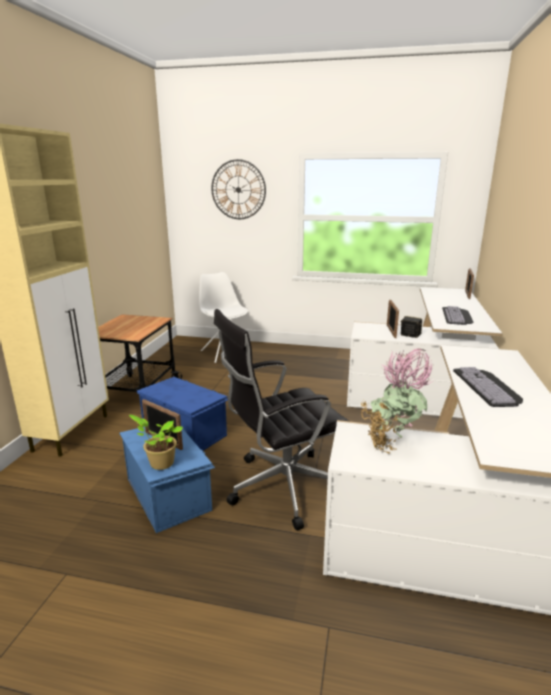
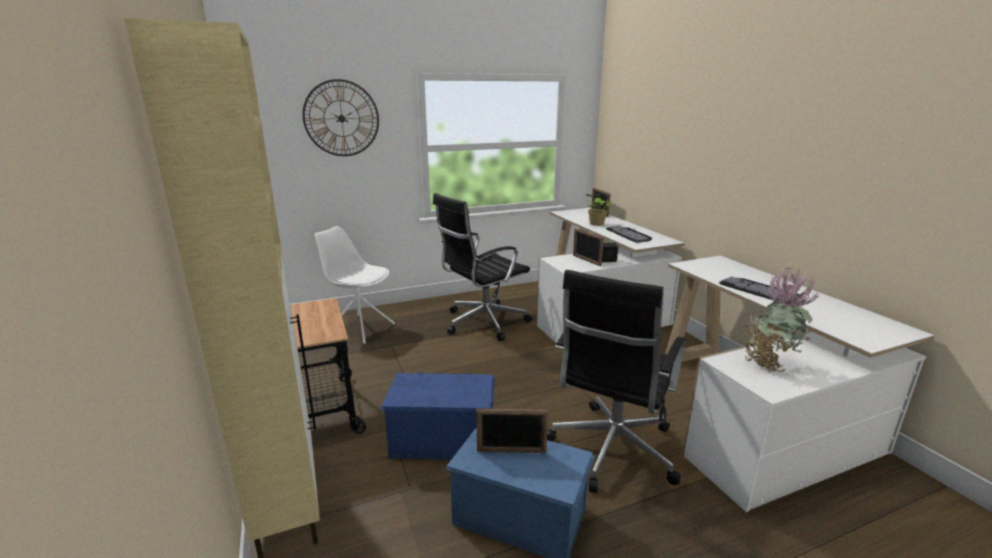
camera: 35 degrees left, 0 degrees up
(160, 463) = (551, 478): potted plant -> potted plant (595, 224)
(312, 371) = (483, 322): none -> black office chair

